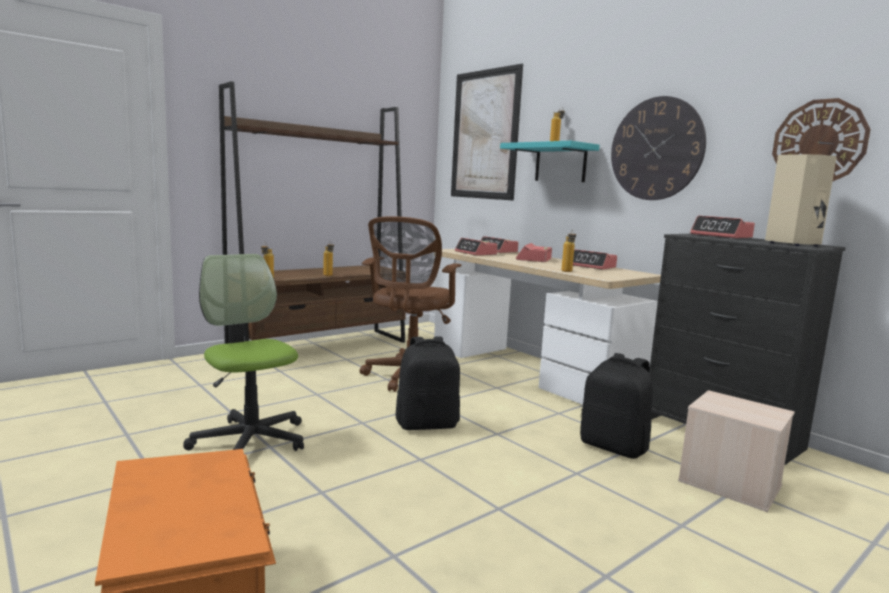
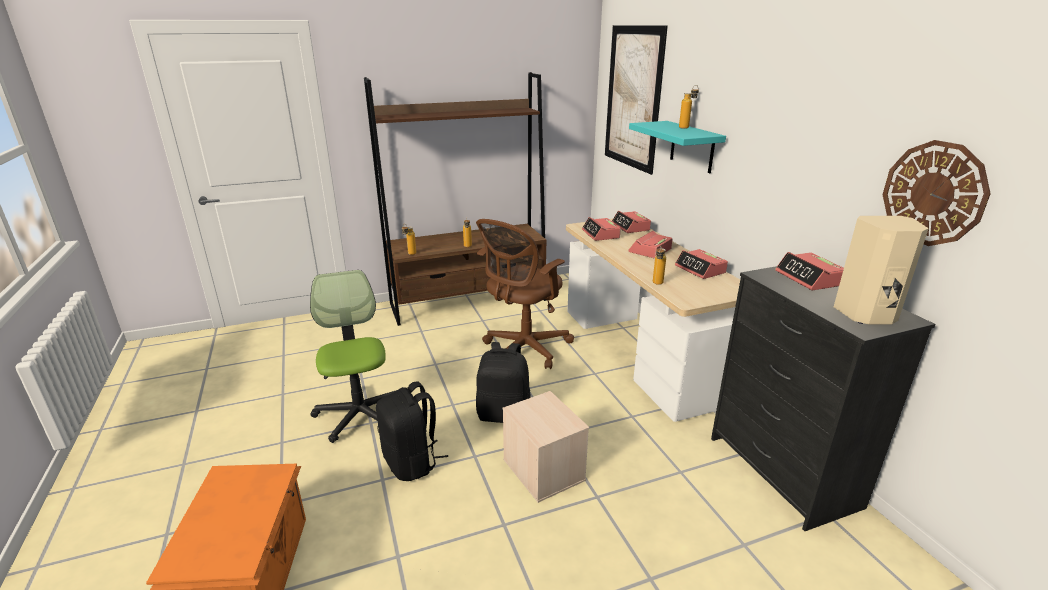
camera: 20 degrees right, 15 degrees up
(614, 447) = (655, 470): black backpack -> black backpack (412, 462)
(656, 149) = (775, 155): wall clock -> none
(728, 483) = (737, 538): beige storage box -> beige storage box (542, 469)

